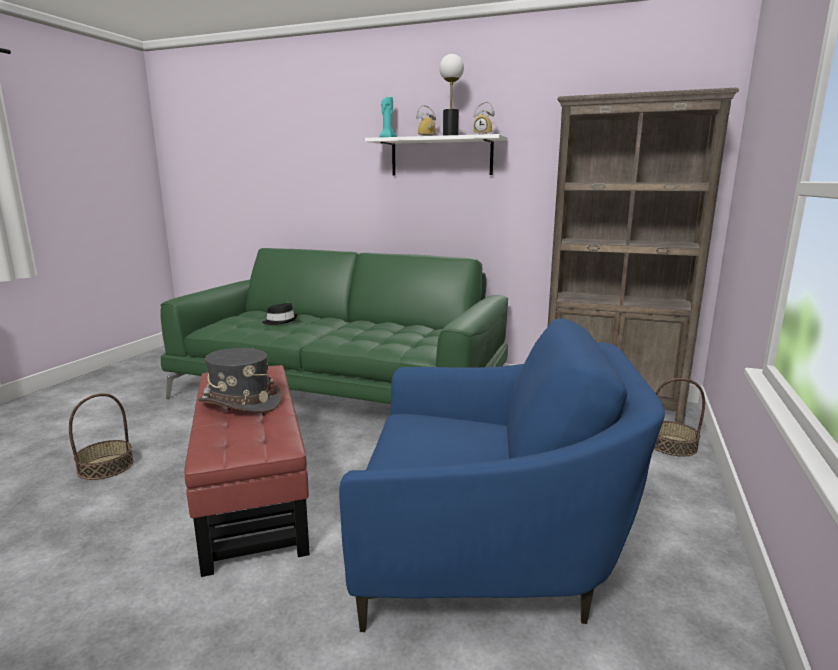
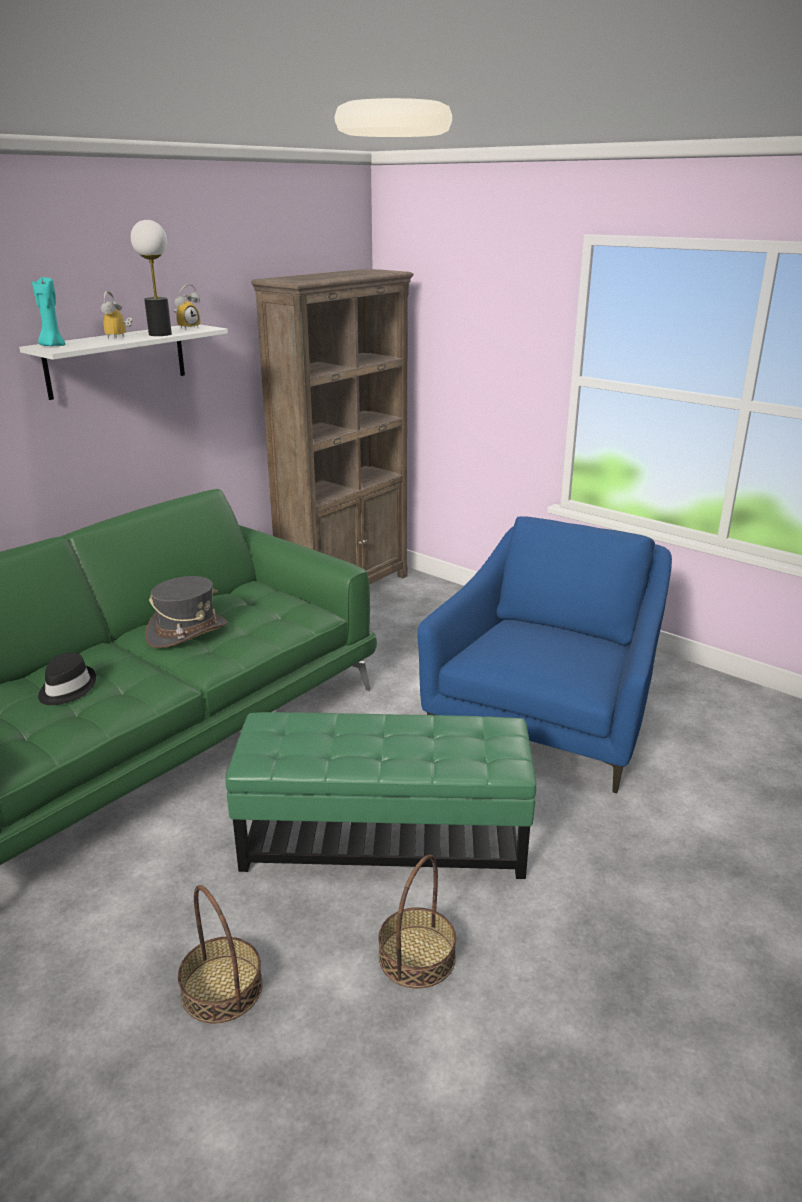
camera: 70 degrees left, 10 degrees up
(240, 403) = (383, 744): grey hat -> grey hat (187, 632)
(253, 492) = (384, 837): red ottoman -> green ottoman
(672, 445) = (439, 594): basket -> basket (417, 956)

